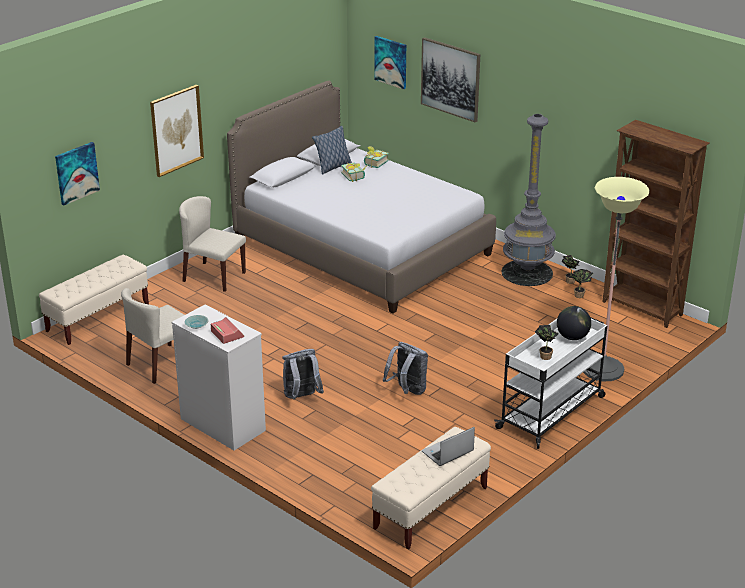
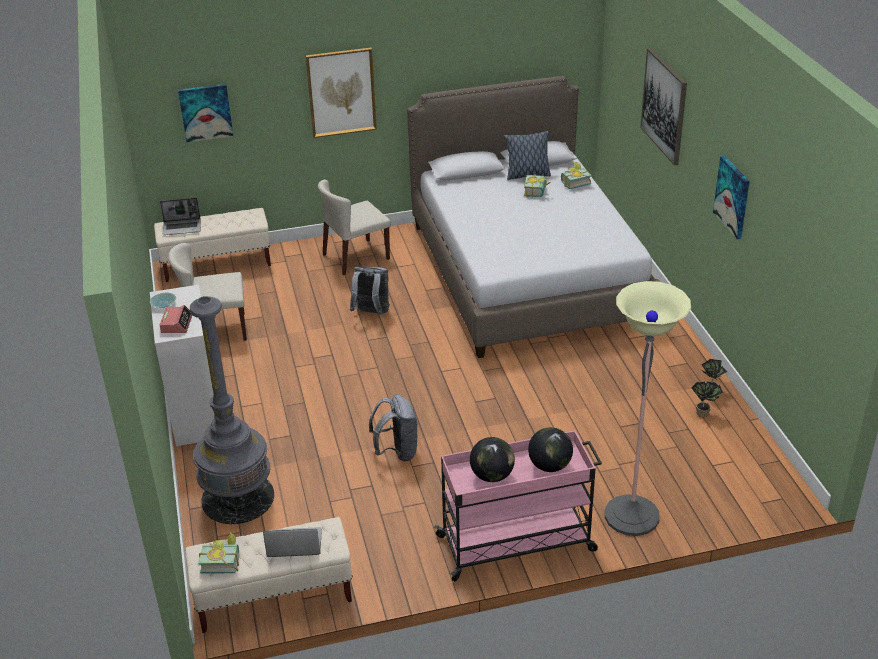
camera: 35 degrees right, 5 degrees up
(72, 288) = (182, 227): none -> laptop
(213, 277) = (355, 257): beige chair -> beige chair turned 90 degrees counterclockwise
(301, 397) = (293, 416): grey backpack -> grey backpack (371, 313)
(391, 62) = (627, 70): picture -> picture (732, 197)
(411, 482) = (221, 561): none -> book
(527, 273) = (671, 363): grey floor lamp -> grey floor lamp (238, 498)
(544, 356) = (492, 476): potted plant -> globe
(552, 412) = (517, 543): white cart -> pink cart
(642, 309) = (761, 459): brown bookcase -> none

